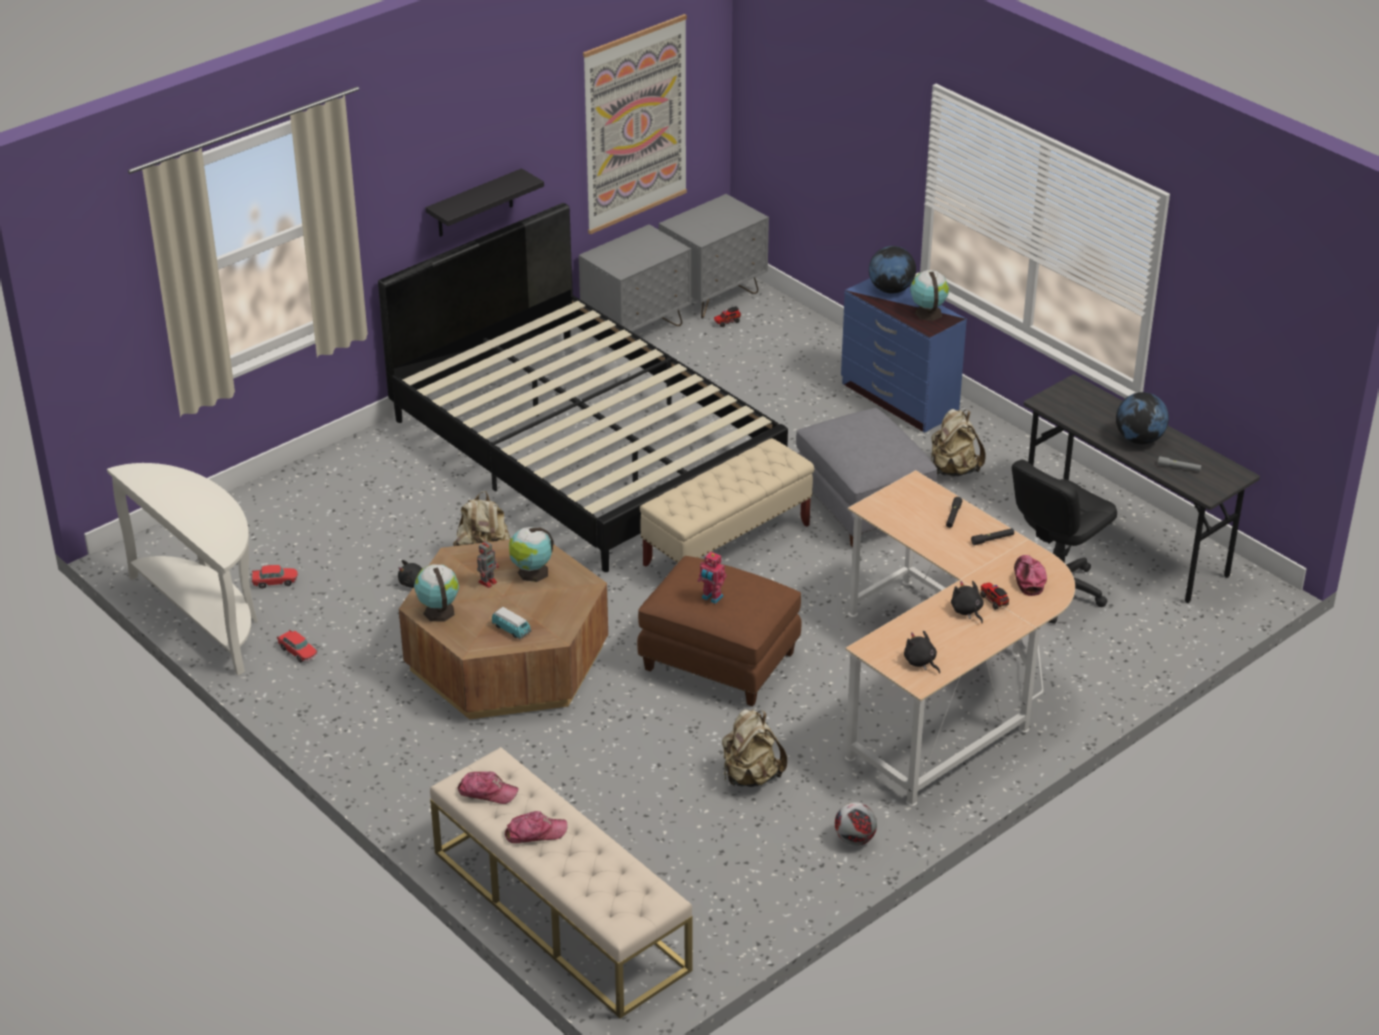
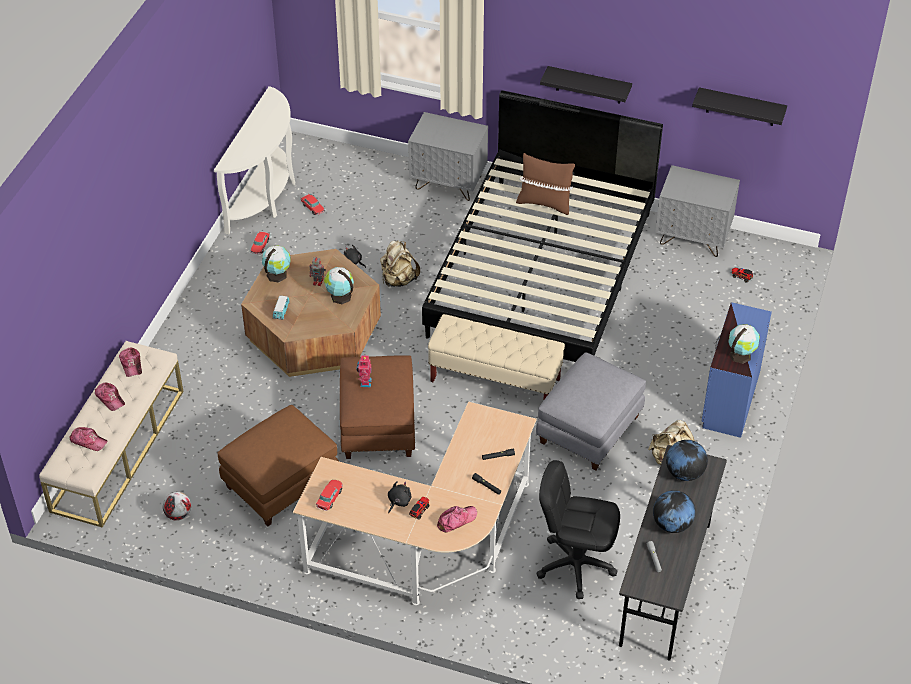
camera: 60 degrees right, 10 degrees up
(519, 375) = (544, 203): none -> brown pillow
(599, 878) = (88, 441): none -> cap
(635, 124) = (741, 107): picture -> black shelf
(713, 296) = (766, 257): grey nightstand -> grey nightstand (448, 183)
(750, 776) = (281, 484): beige backpack -> brown ottoman
(854, 839) = (255, 556): football -> football (178, 514)
(891, 289) = (752, 324): globe -> globe (684, 473)
(920, 662) = (329, 498): black plush toy -> toy car

